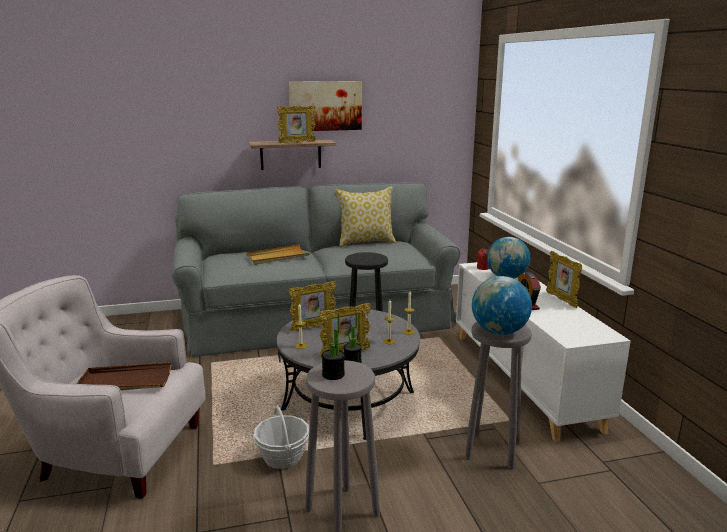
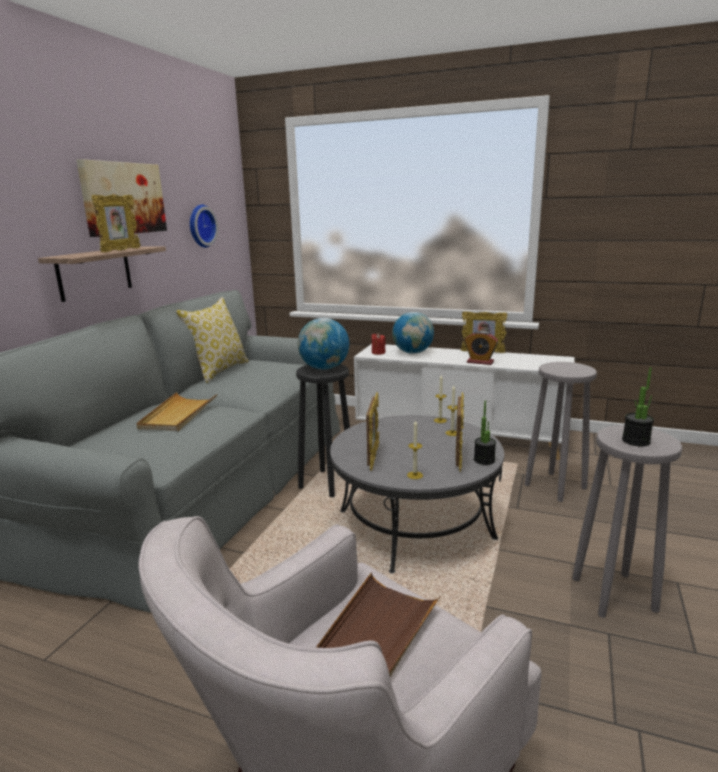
camera: 55 degrees left, 0 degrees up
(282, 457) = (492, 603): basket -> none
(406, 127) = (200, 226): none -> wall clock
(499, 332) = (574, 370): globe -> globe (324, 368)

